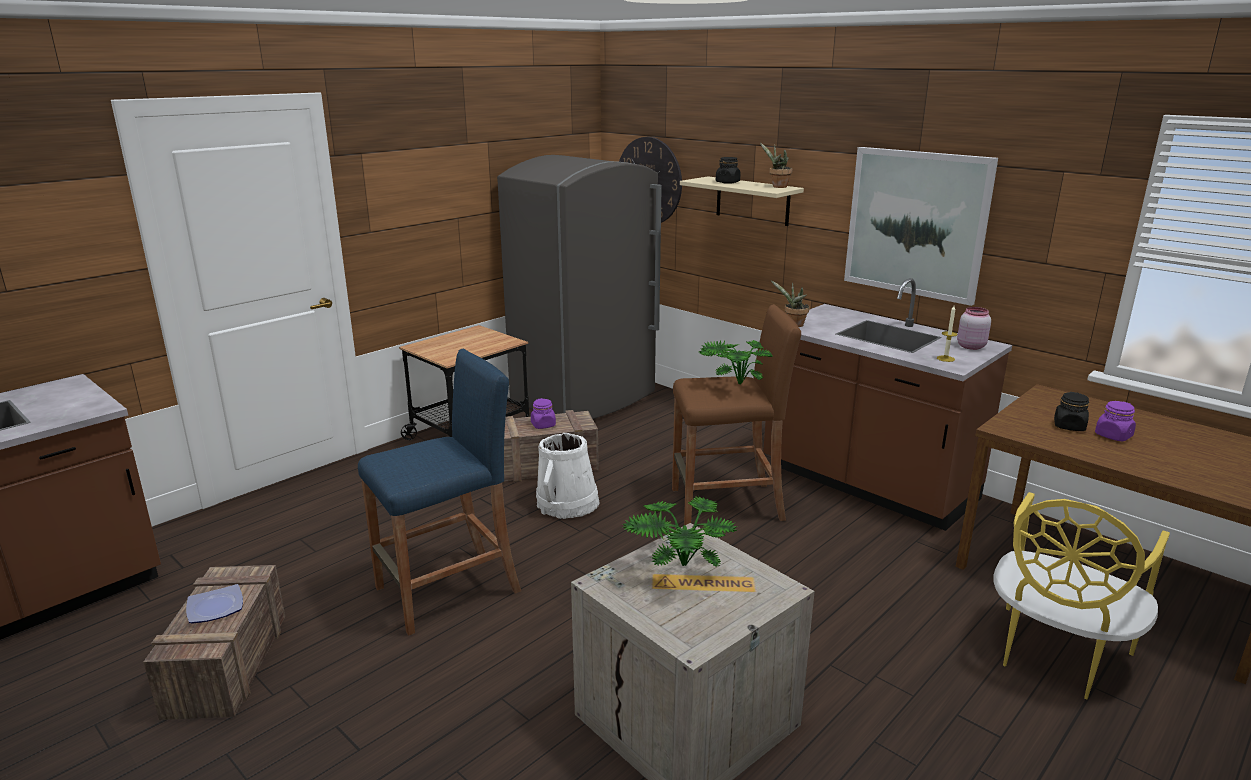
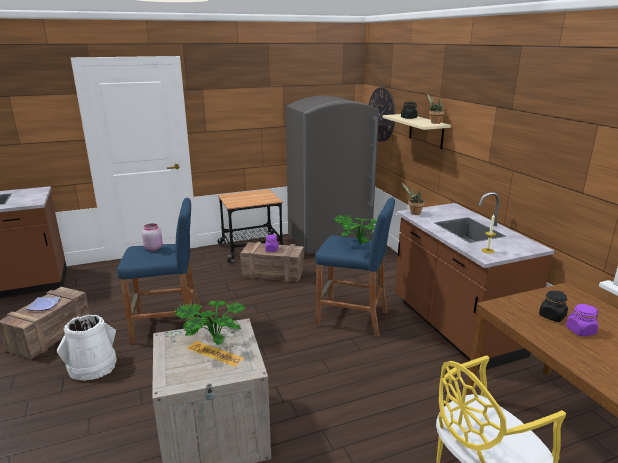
camera: 25 degrees right, 0 degrees up
(567, 504) = (265, 296): white bucket -> white bucket (93, 366)
(726, 505) = (352, 318): brown stool -> blue stool
(916, 223) = (507, 154): picture -> none
(970, 346) = (519, 245): pink jar -> pink jar (153, 248)

